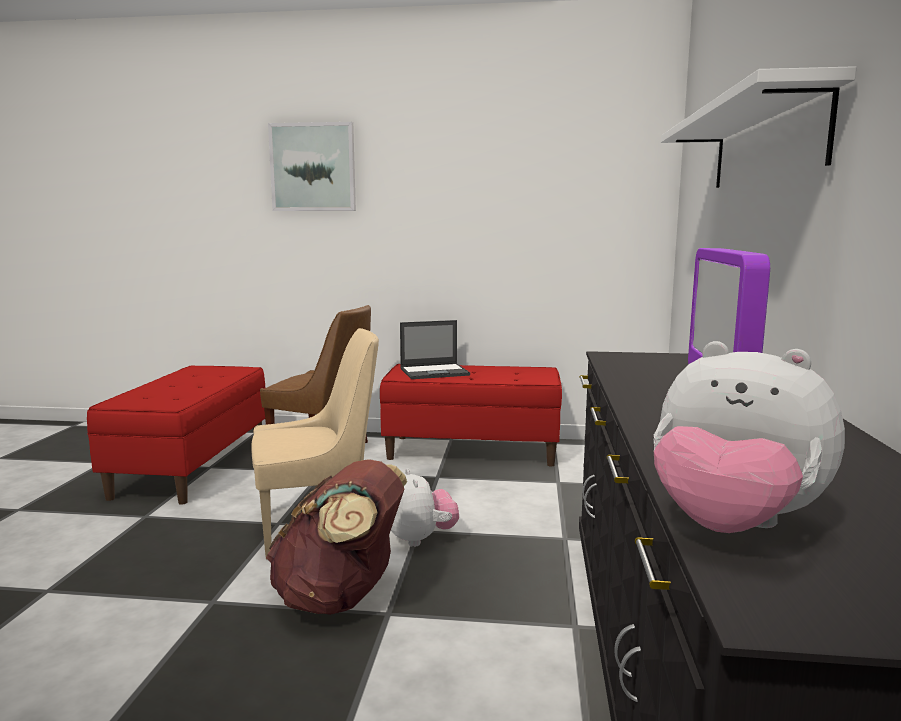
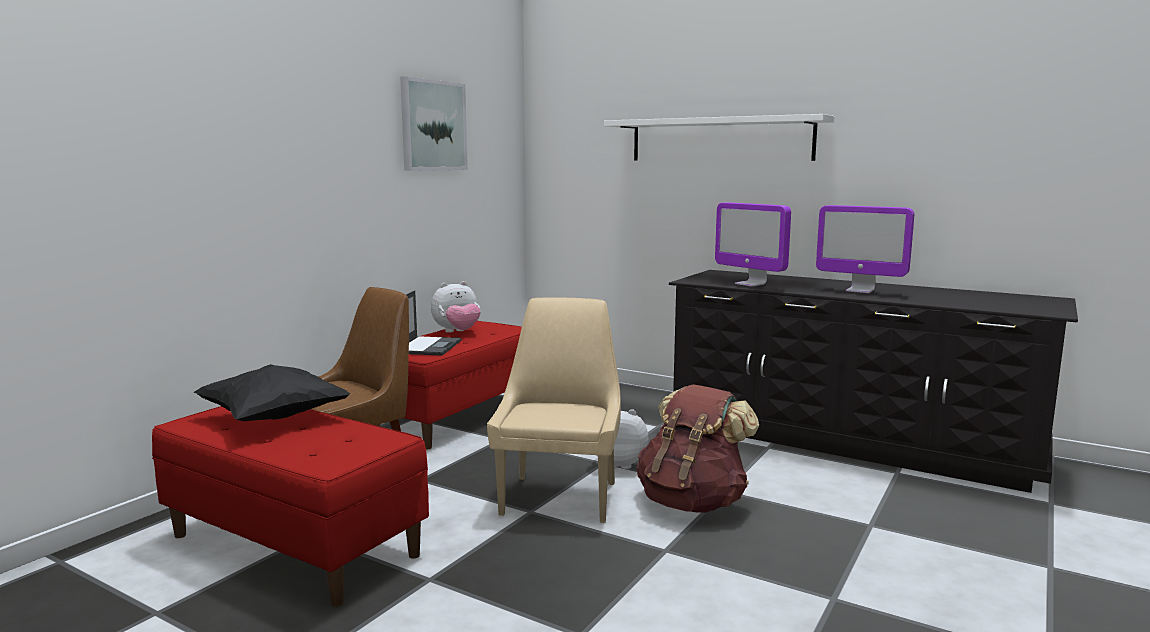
camera: 65 degrees left, 0 degrees up
(212, 378) = (274, 418): none -> black pillow
(313, 167) = (254, 121): picture -> picture (433, 125)
(644, 374) = (750, 284): none -> monitor
(732, 526) = (992, 307): plush toy -> plush toy (457, 332)

